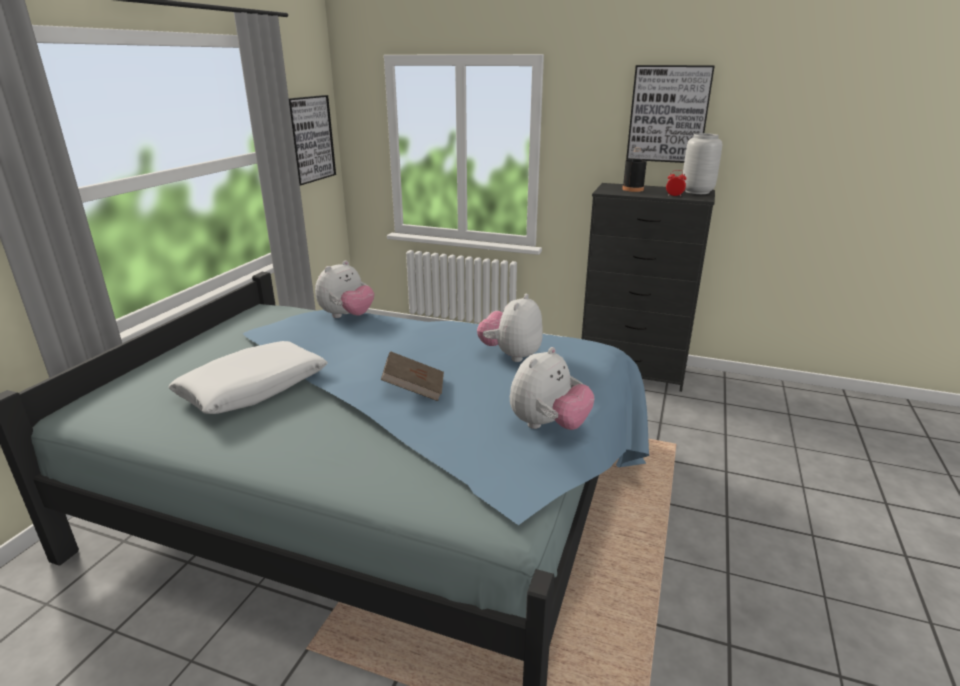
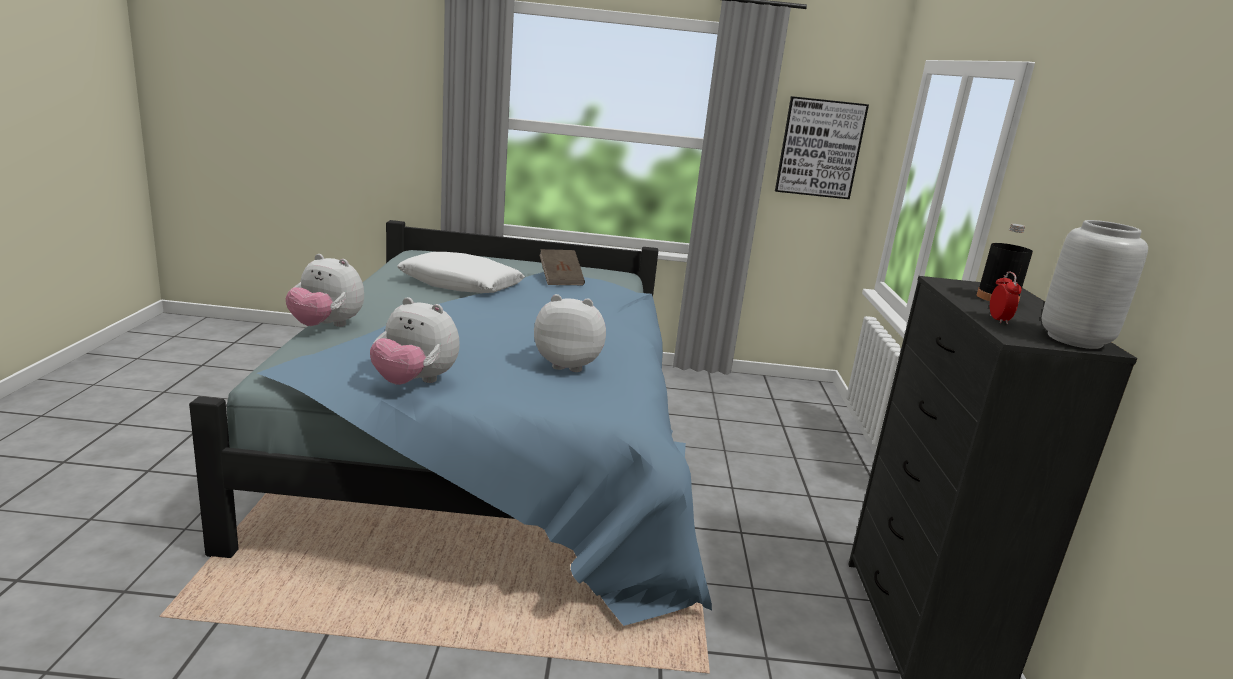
camera: 70 degrees right, 5 degrees down
(347, 316) = (622, 298): plush toy -> plush toy (326, 326)
(414, 389) = (470, 328): brown book -> brown book (561, 279)
(668, 114) = (1126, 183): picture -> none

